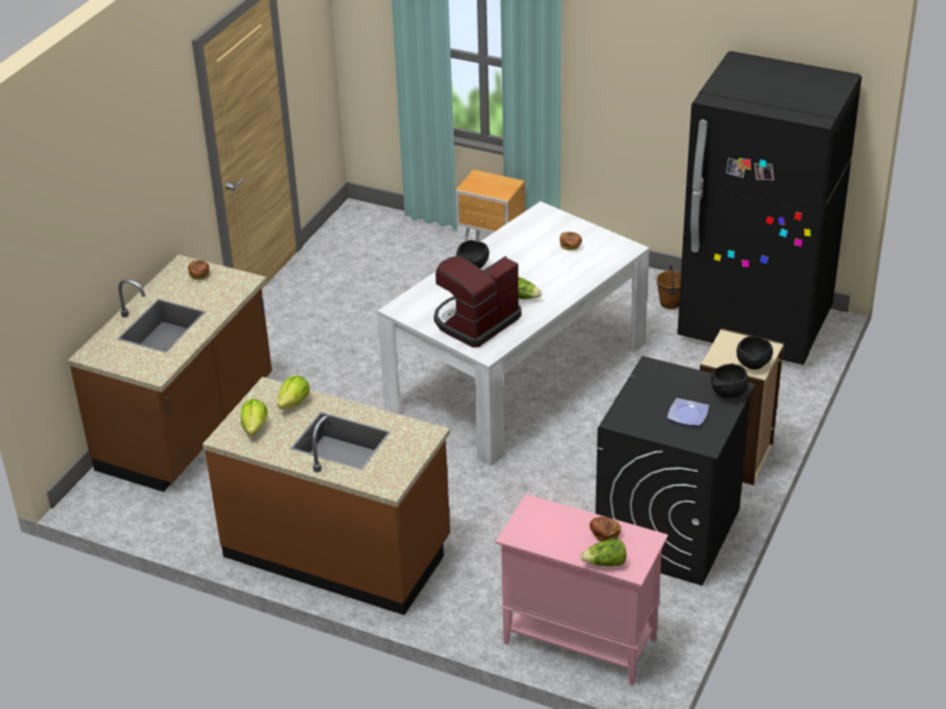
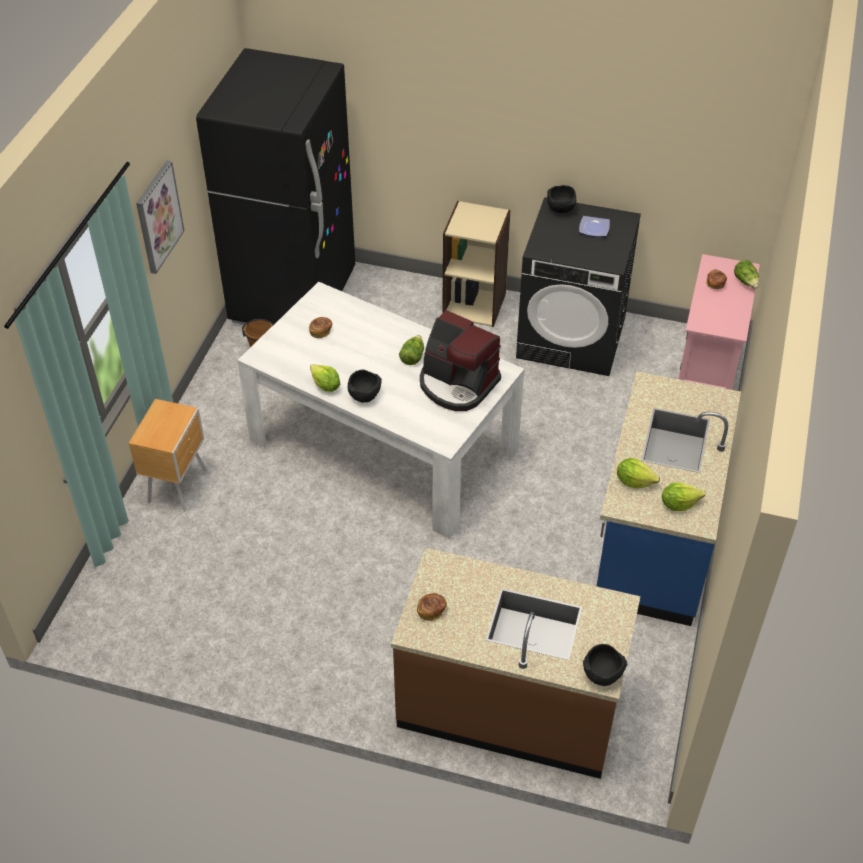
camera: 100 degrees left, 10 degrees up
(338, 549) = (655, 540): brown counter -> blue counter
(492, 246) = (325, 386): none -> lettuce
(634, 78) = (158, 217): none -> picture
(753, 365) = (491, 215): black bowl -> black bowl (602, 674)

